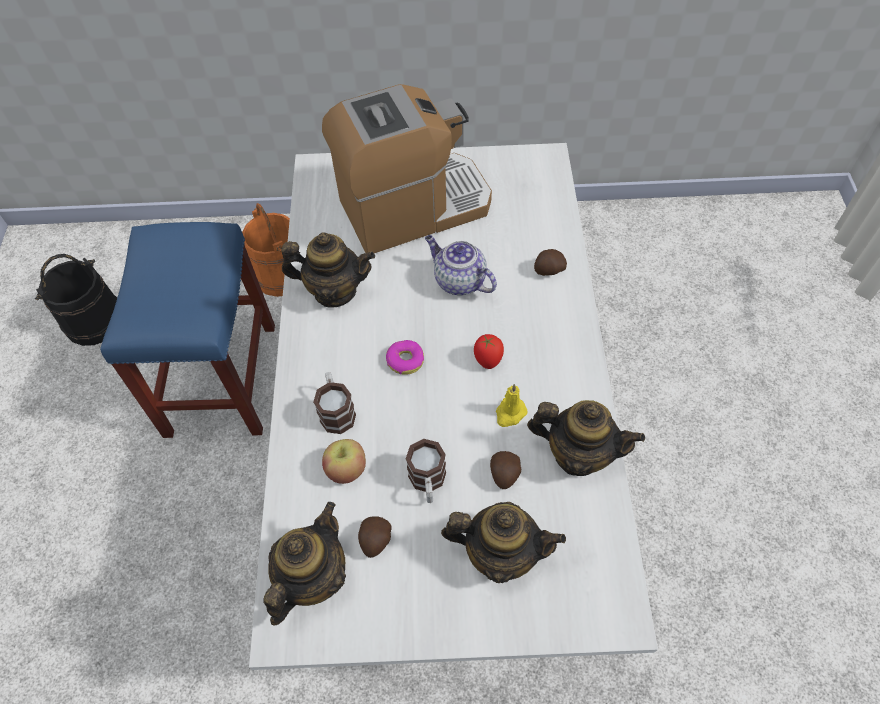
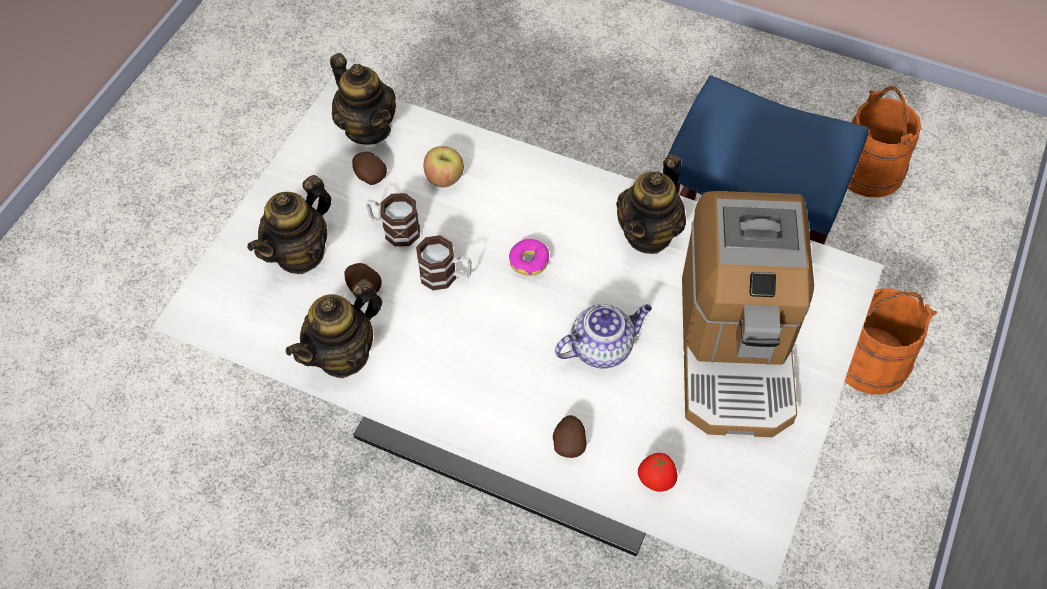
camera: 115 degrees right, 0 degrees up
(94, 320) = (870, 169): black bucket -> orange bucket
(336, 410) = (507, 190): mug -> mug (446, 276)
(488, 360) = (488, 329): tomato -> tomato (655, 481)
(510, 413) = (419, 320): yellow candle -> none

